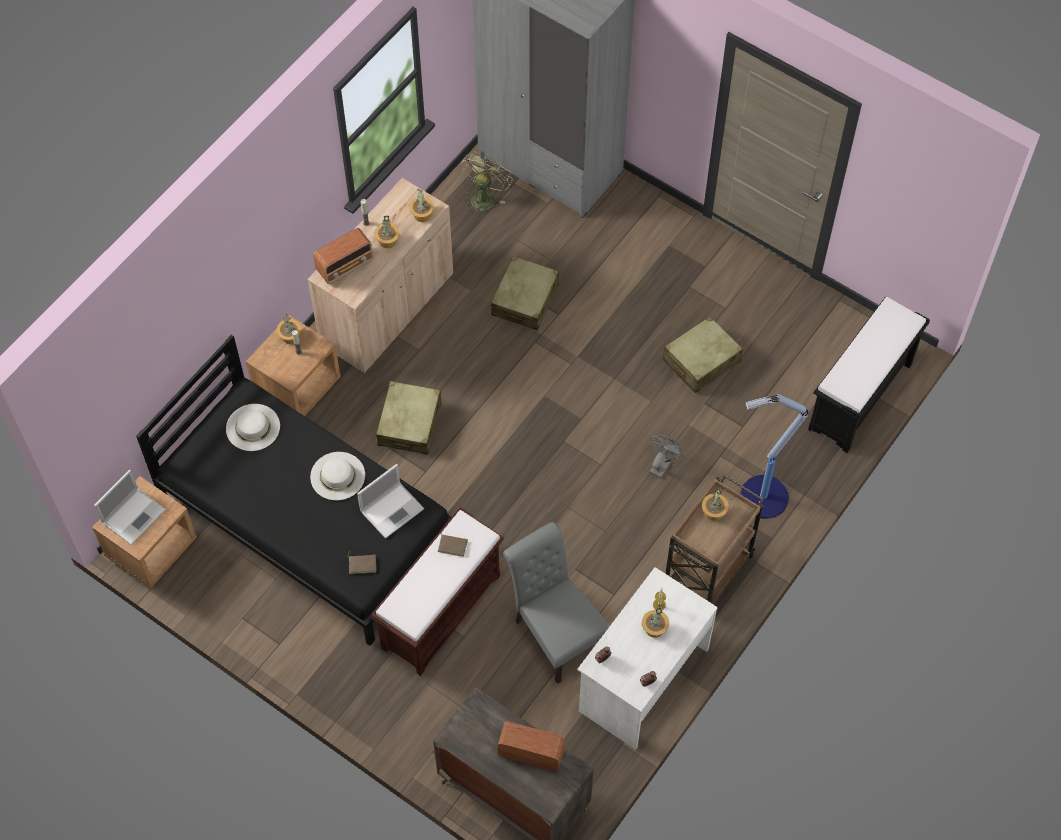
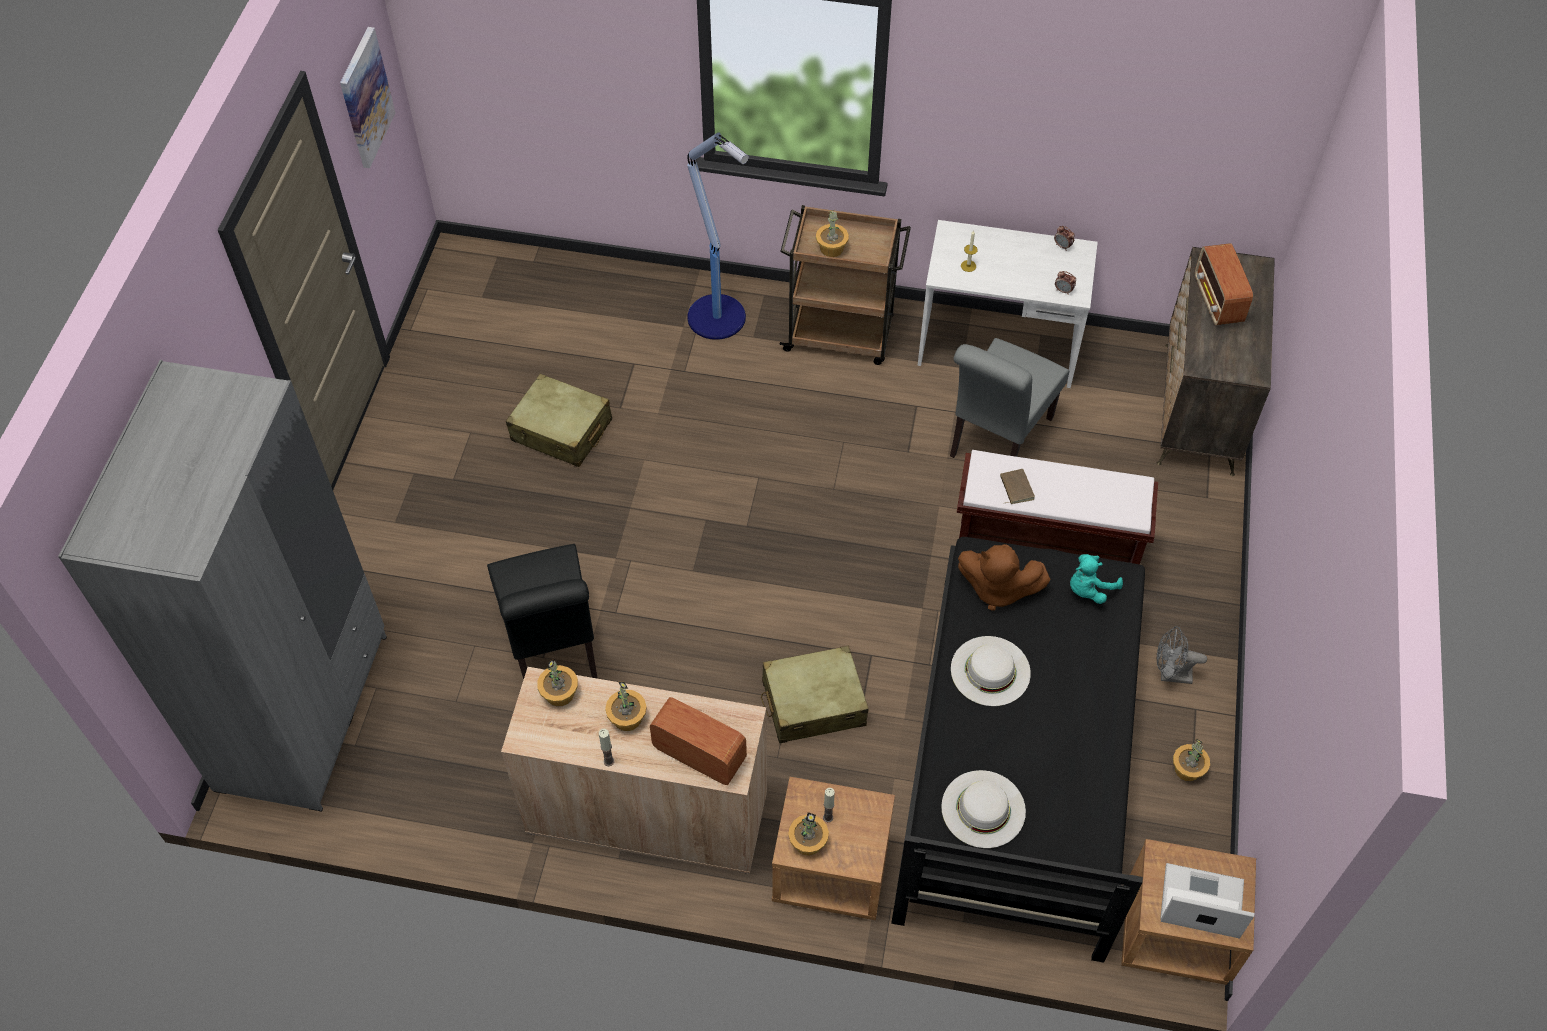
camera: 115 degrees left, 5 degrees down
(362, 564) = (1089, 588): brown book -> turquoise plush toy
(393, 509) = (997, 588): laptop -> brown plush toy
(484, 197) = (395, 773): green fan -> none
(525, 299) = (553, 650): beige suitcase -> black chair
(654, 628) = (998, 261): potted plant -> potted plant (1187, 769)
(662, 464) = (725, 419): grey fan -> grey fan (1170, 674)
(860, 398) = (542, 274): black bench -> none
(911, 197) = (365, 98): none -> picture

